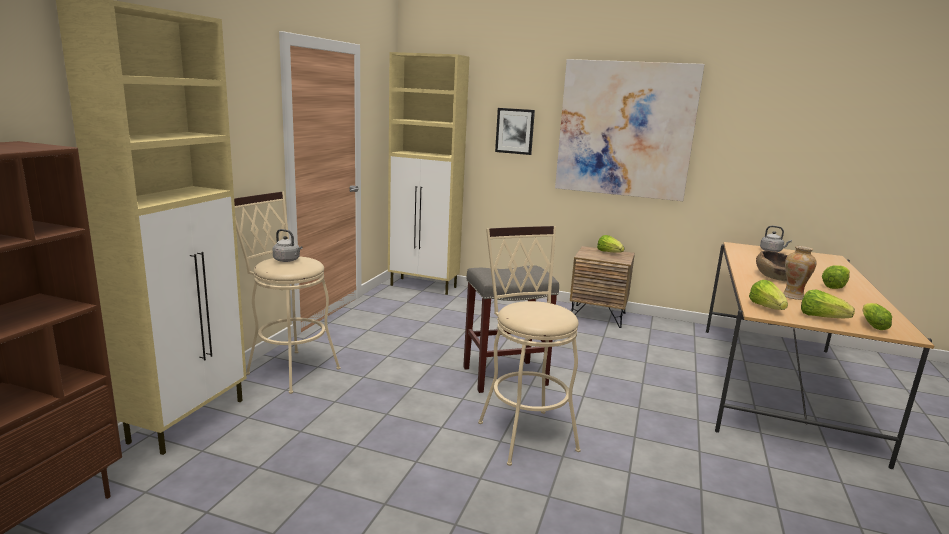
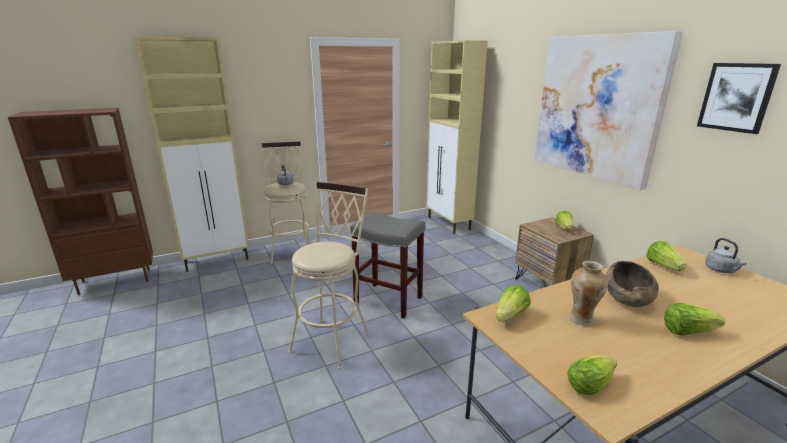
camera: 45 degrees right, 5 degrees up
(515, 131) = (514, 105): picture -> picture (736, 97)
(821, 317) = (546, 348): lettuce -> lettuce (663, 266)

